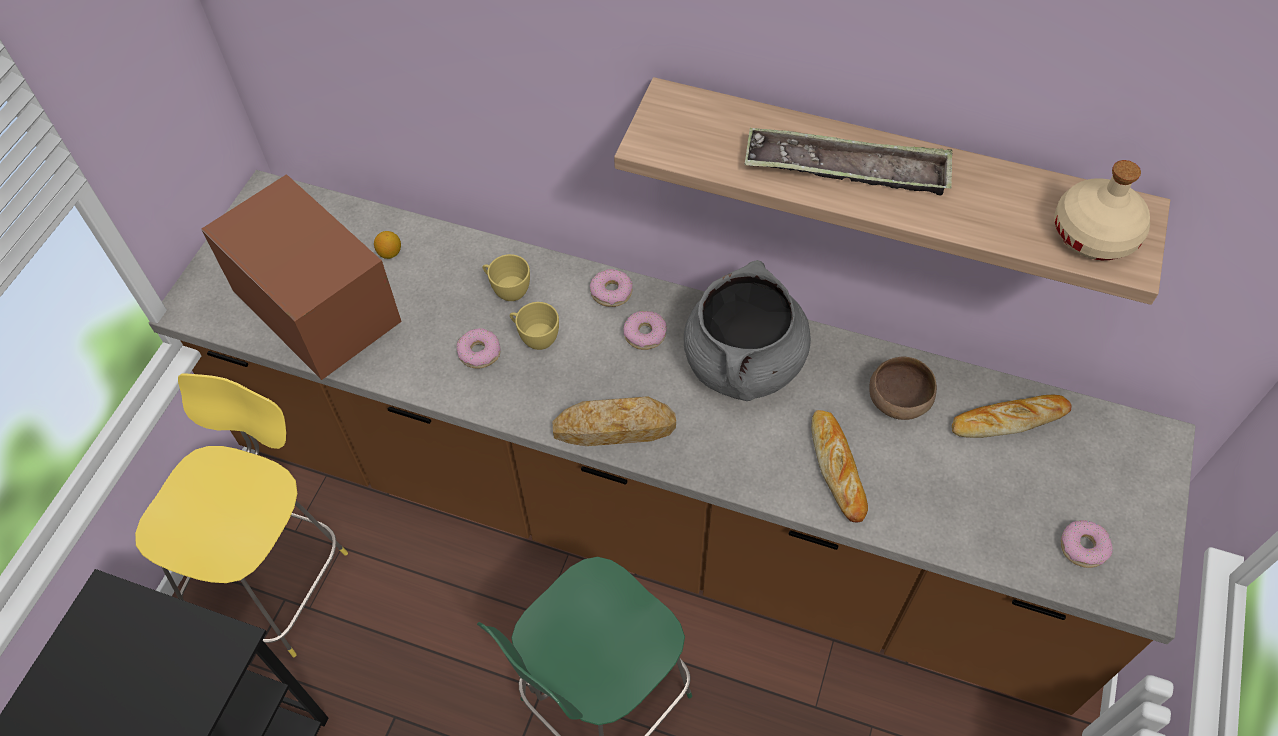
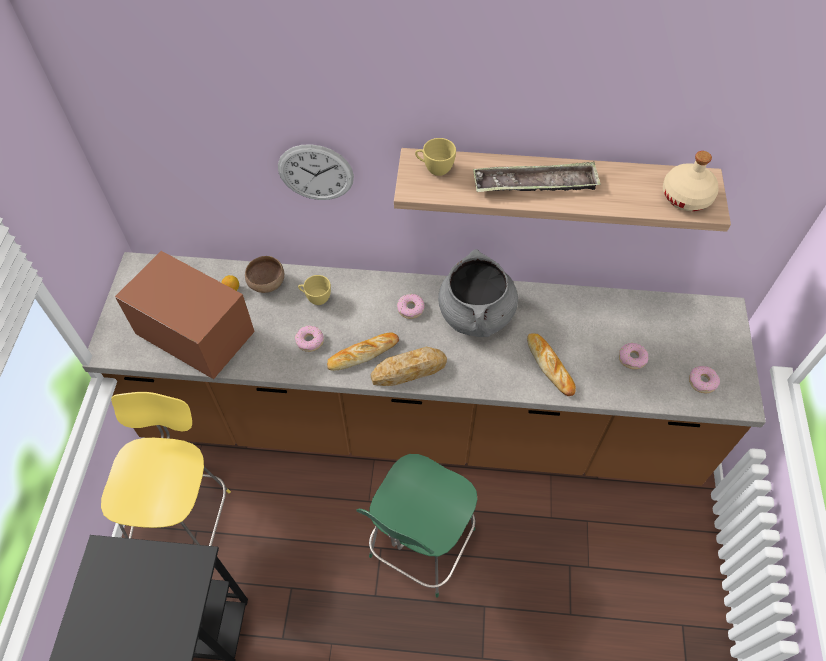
camera: 15 degrees left, 0 degrees up
(525, 96) = (315, 172): none -> wall clock
(535, 338) = (342, 324): yellow cup -> yellow cup (434, 168)
(611, 292) = (382, 287): donut -> donut (632, 358)
(898, 402) = (574, 319): brown bowl -> brown bowl (267, 284)
(1008, 419) = (640, 316): bread -> bread (362, 353)

